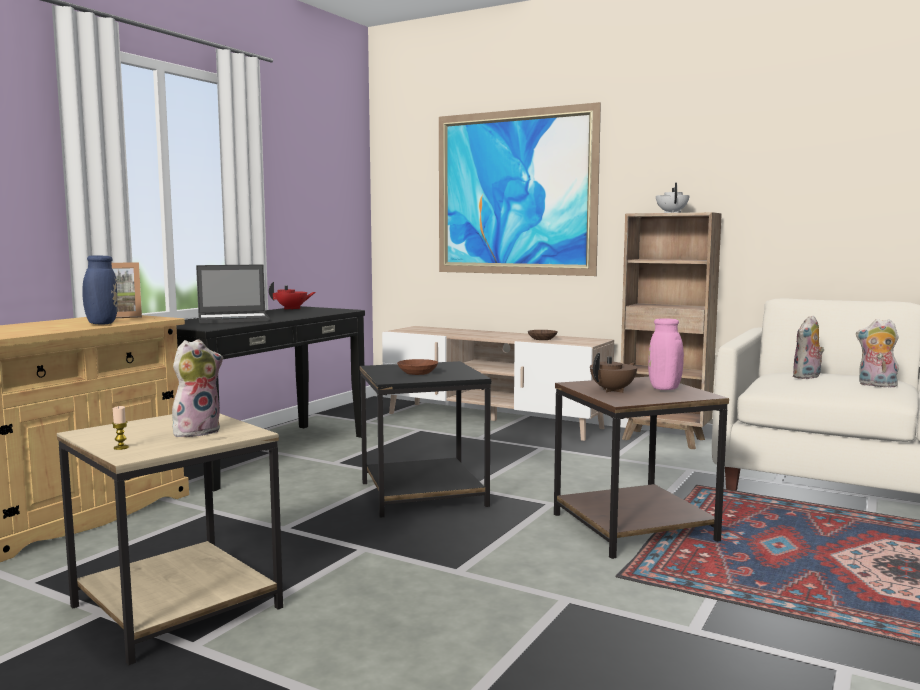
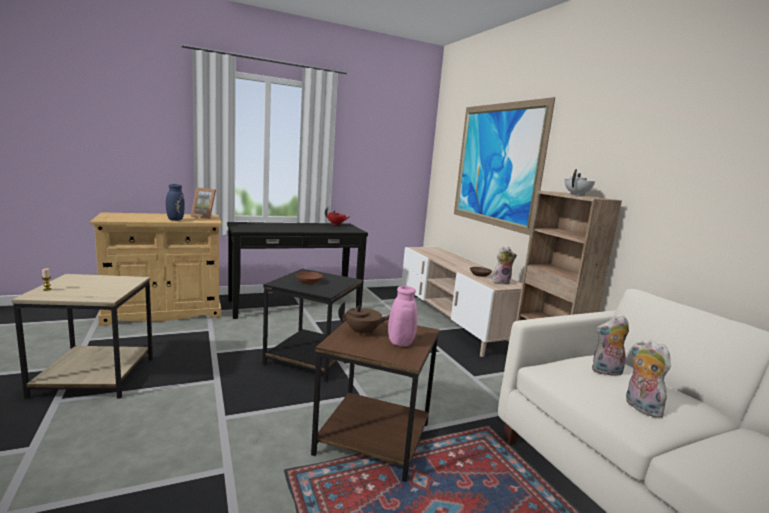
camera: 35 degrees right, 5 degrees up
(197, 431) = (97, 289): plush toy -> plush toy (501, 282)
(234, 319) = (279, 226): laptop -> none

